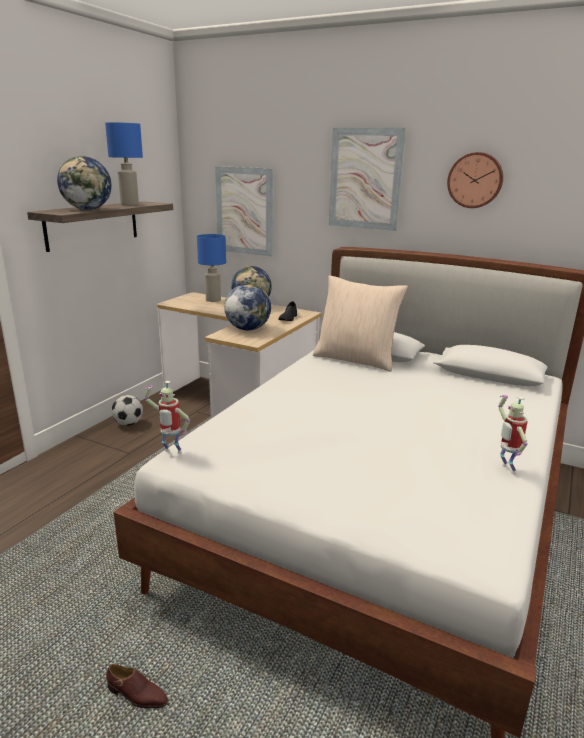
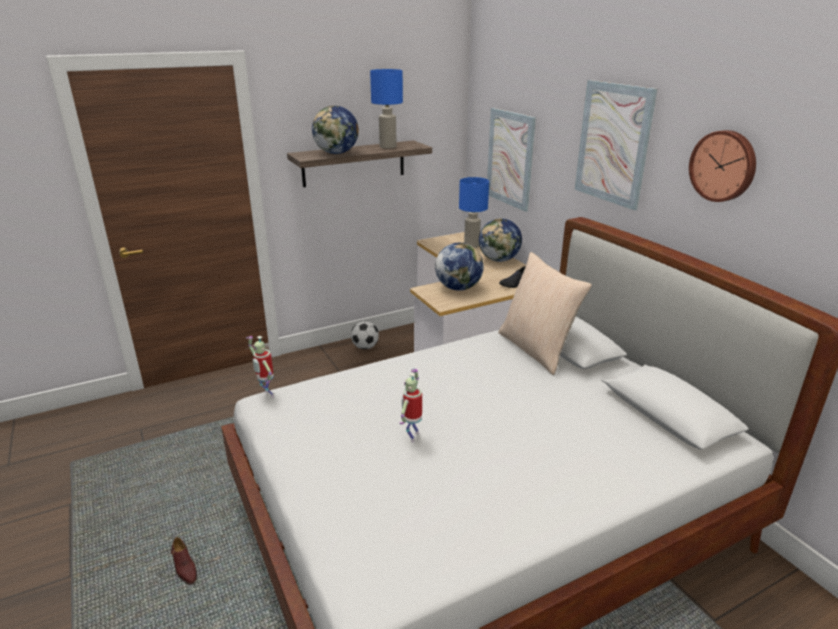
camera: 35 degrees right, 5 degrees up
(506, 469) = (513, 527): toy robot -> toy robot (412, 436)

